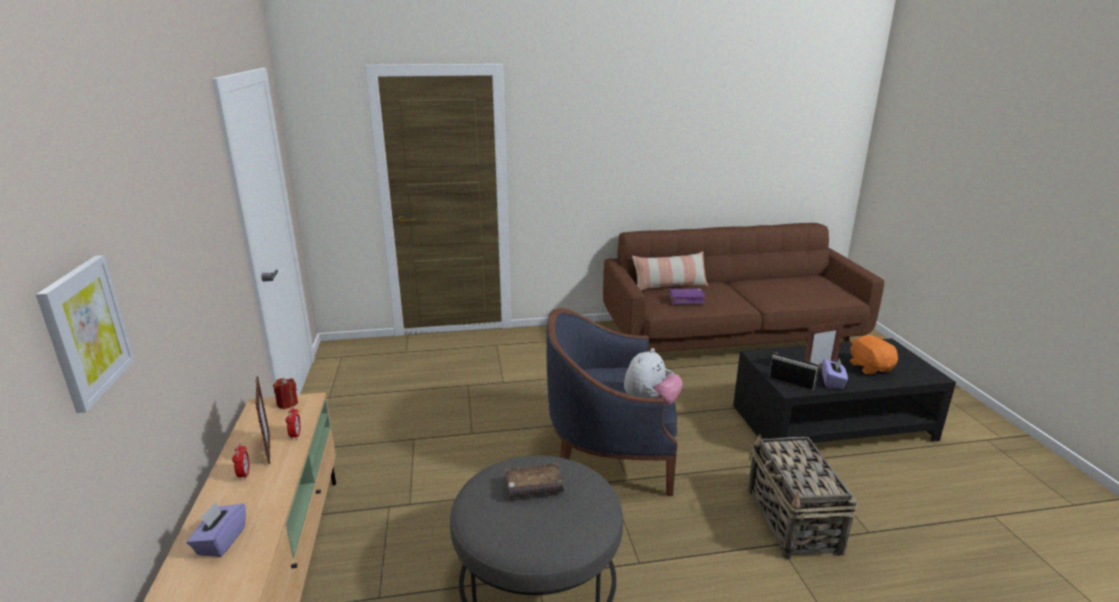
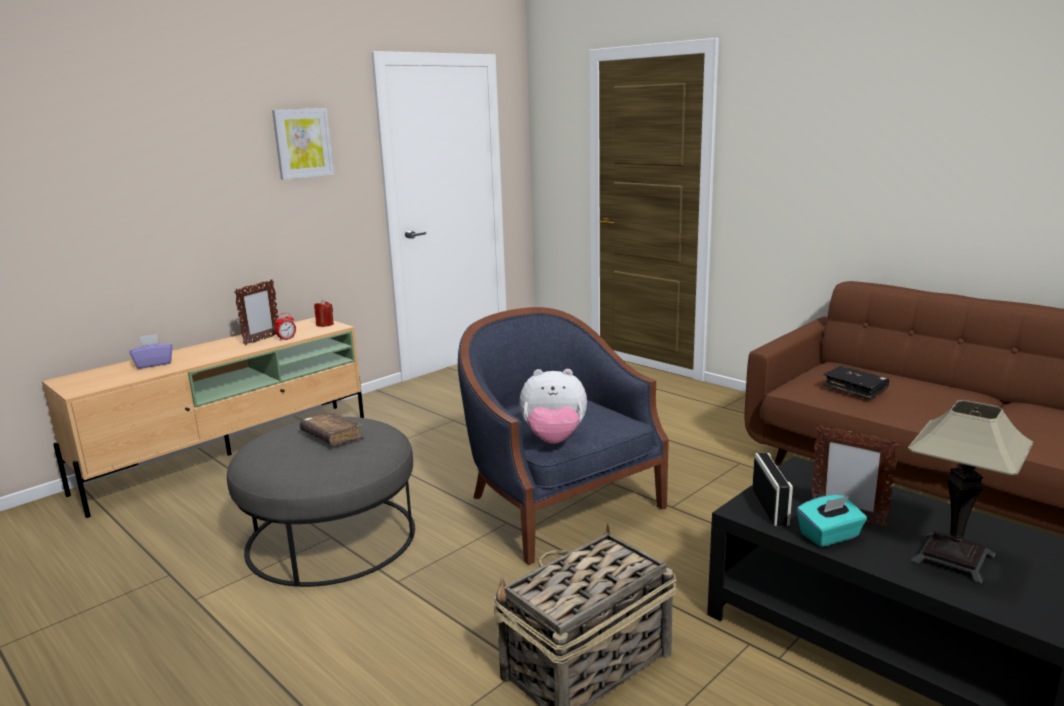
camera: 55 degrees right, 5 degrees down
(86, 331) = (97, 182): picture -> picture (302, 143)
(244, 474) = (227, 345): alarm clock -> none
(669, 286) = (879, 373): pillow -> none
(686, 300) = (855, 389): purple book -> black book
(832, 382) = (829, 536): purple tissue box -> turquoise tissue box
(870, 367) = (952, 558): orange plush toy -> table lamp

